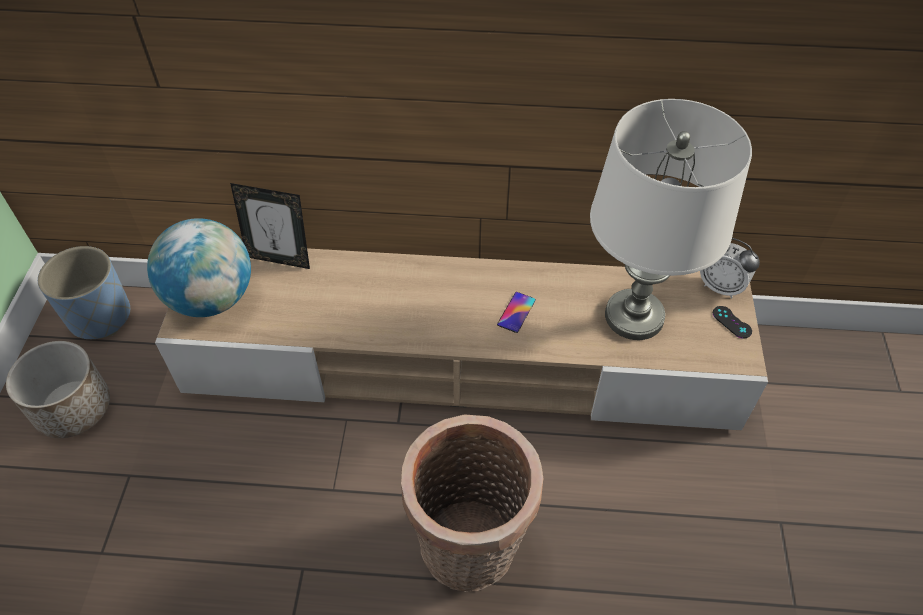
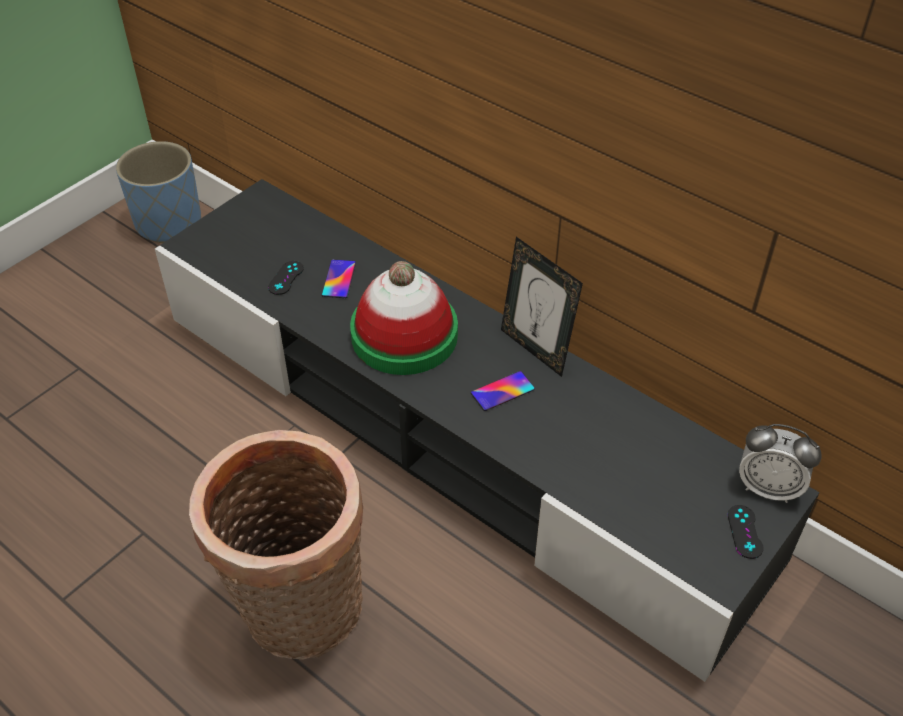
camera: 35 degrees right, 5 degrees down
(73, 409) = (84, 289): planter -> none
(212, 298) = (232, 235): globe -> none
(279, 259) = (321, 228): picture frame -> picture frame (535, 349)
(288, 311) = (286, 278): none -> black game controller
(329, 291) = (339, 279): none -> phone
(415, 308) = (404, 335): none -> hat
(462, 362) = (453, 433): beige tv stand -> black tv stand
(634, 316) = (630, 463): white table lamp -> none
(720, 287) = (768, 487): alarm clock -> alarm clock turned 45 degrees counterclockwise

